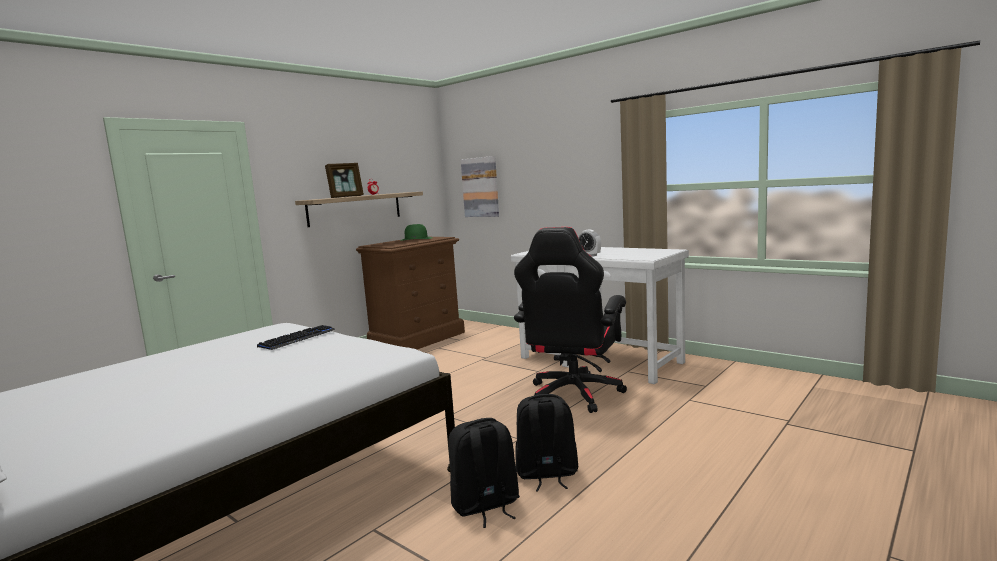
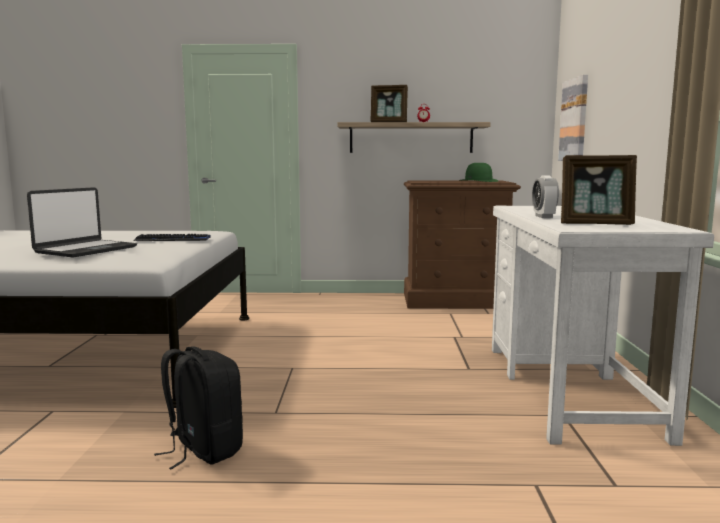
camera: 50 degrees right, 0 degrees up
(296, 365) = (85, 250): none -> laptop
(485, 506) = (115, 441): black backpack -> none
(574, 393) = (434, 405): black office chair -> none
(634, 254) = (596, 224): none -> picture frame

